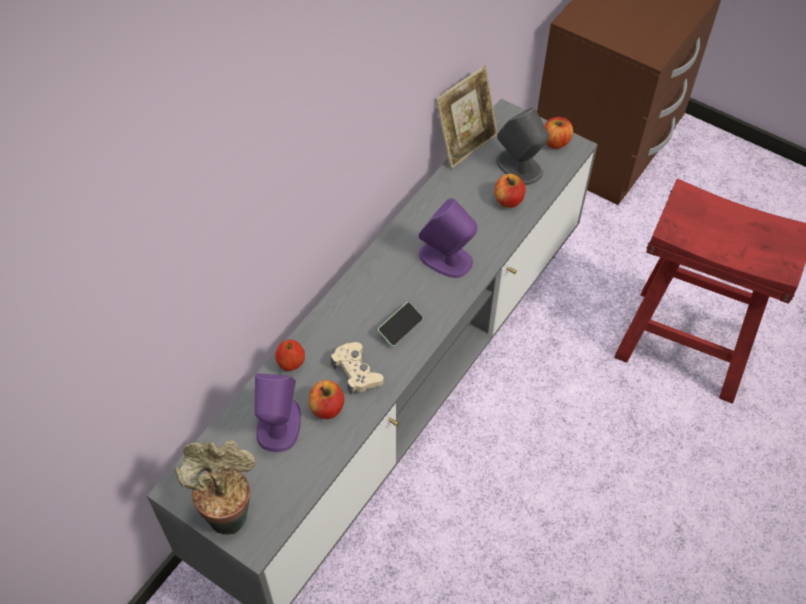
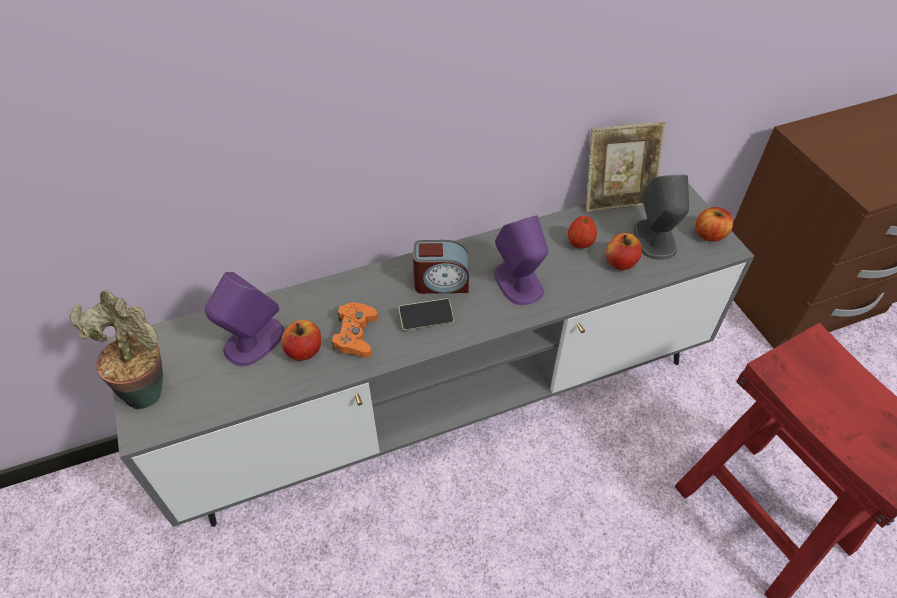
camera: 35 degrees right, 5 degrees down
(291, 364) = (309, 298): apple -> apple (579, 244)
(356, 372) = (355, 335): beige game controller -> orange game controller
(386, 291) = (441, 282): none -> alarm clock

